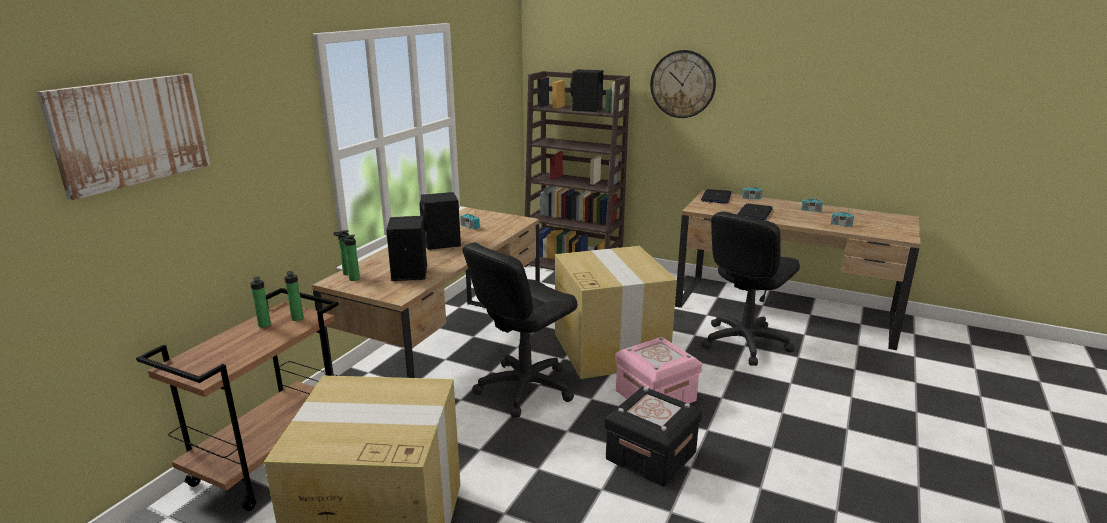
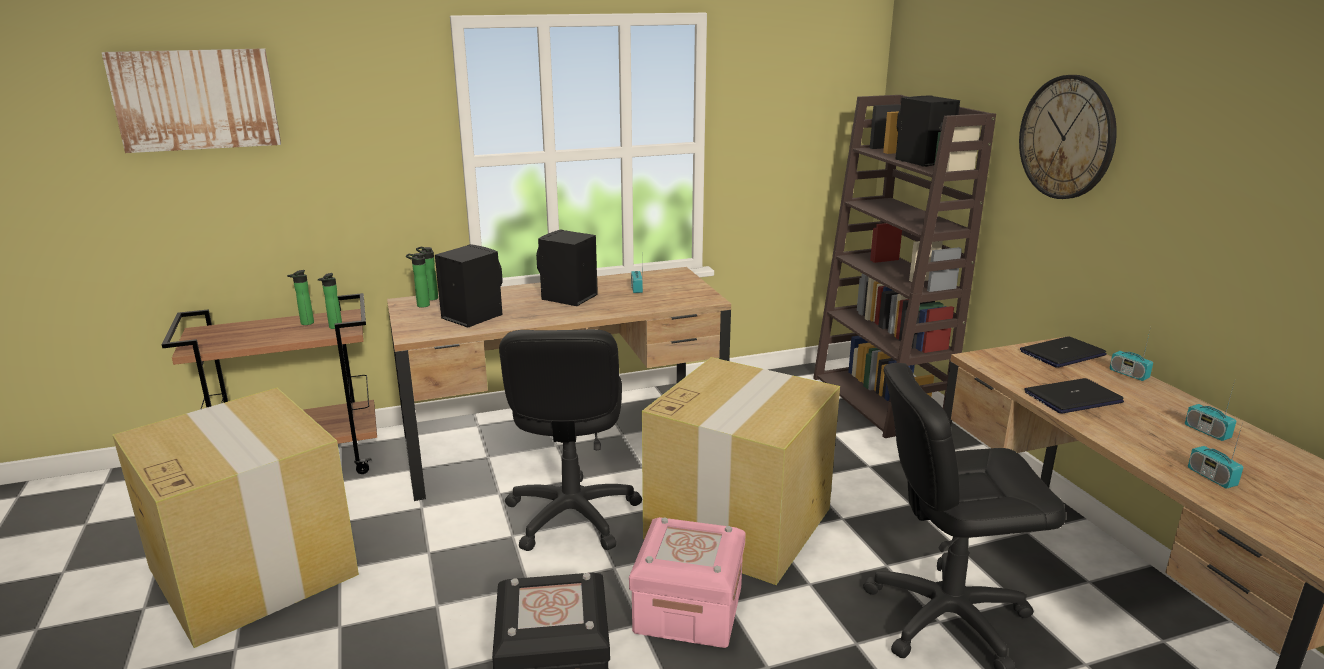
camera: 45 degrees right, 0 degrees up
(524, 388) = (571, 515): black office chair -> black office chair turned 90 degrees counterclockwise

